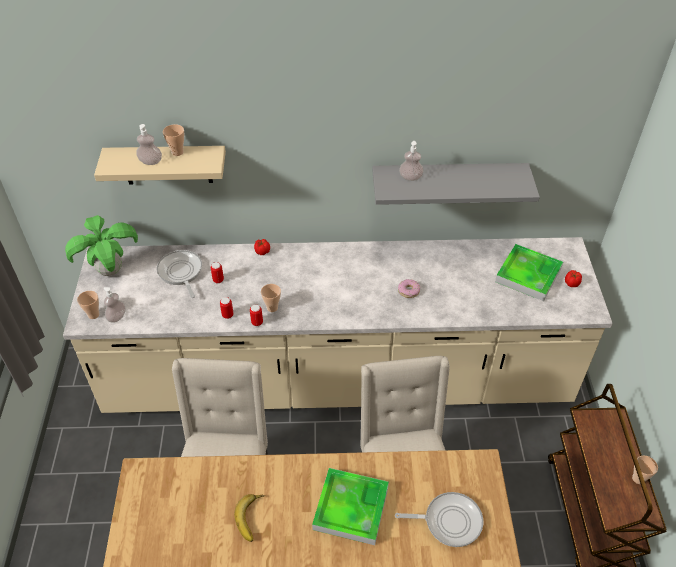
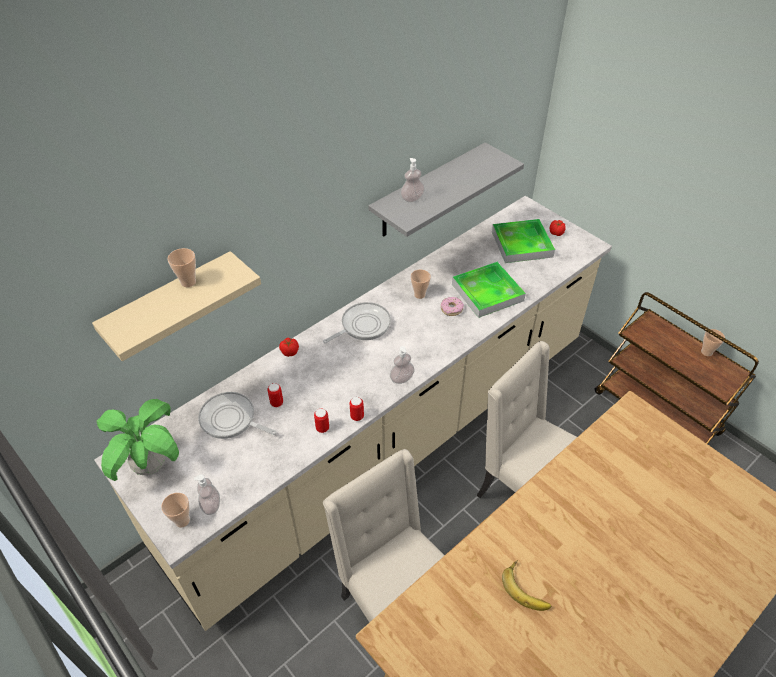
camera: 40 degrees left, 0 degrees up
(150, 161) = (170, 306): soap dispenser -> soap dispenser (402, 378)
(272, 308) = (356, 395): cup -> cup (419, 294)
(351, 508) = (587, 515): tray -> tray (487, 292)
(449, 521) = (660, 468): frying pan -> frying pan (363, 325)

